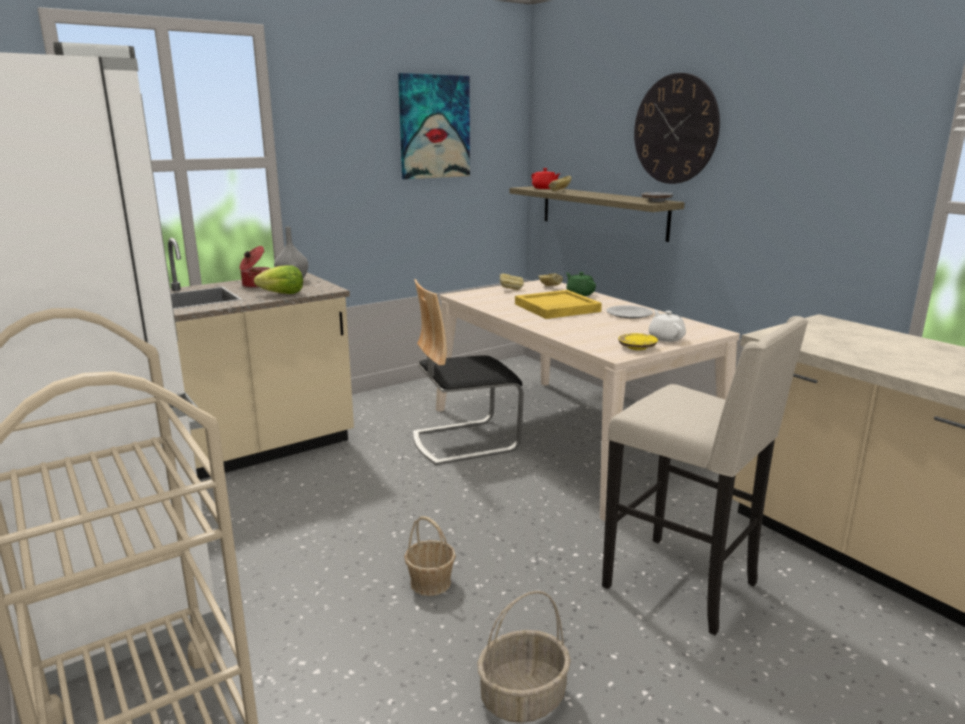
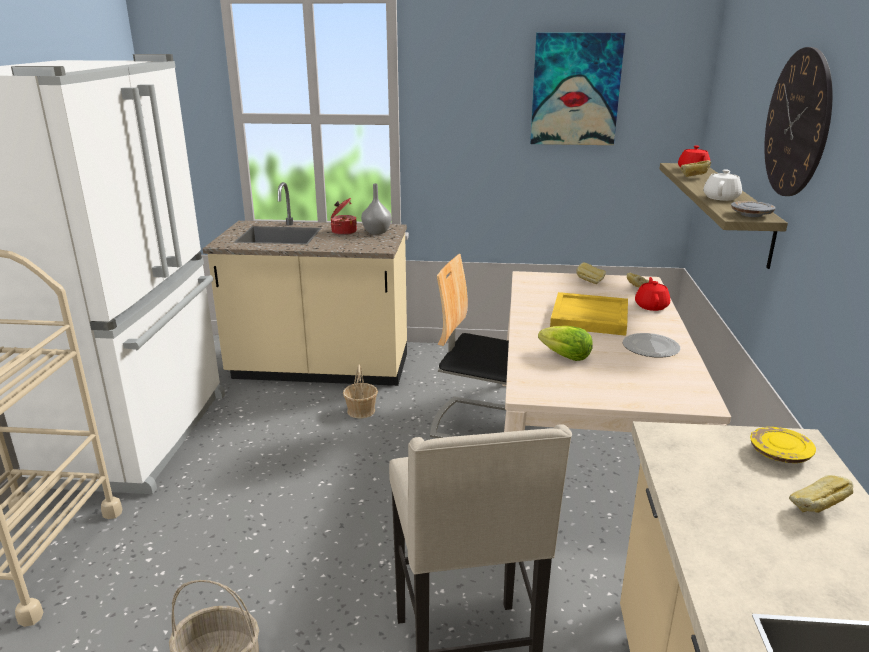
camera: 40 degrees right, 5 degrees up
(283, 294) = (341, 245): lettuce -> lettuce (566, 357)
(430, 582) = (289, 536): basket -> basket (361, 411)
(580, 294) = (651, 306): green teapot -> red teapot
(637, 347) = (566, 392): yellow plate -> yellow plate (779, 454)
(666, 338) = (624, 391): white teapot -> white teapot (721, 198)
(893, 342) = (817, 510): none -> bread

